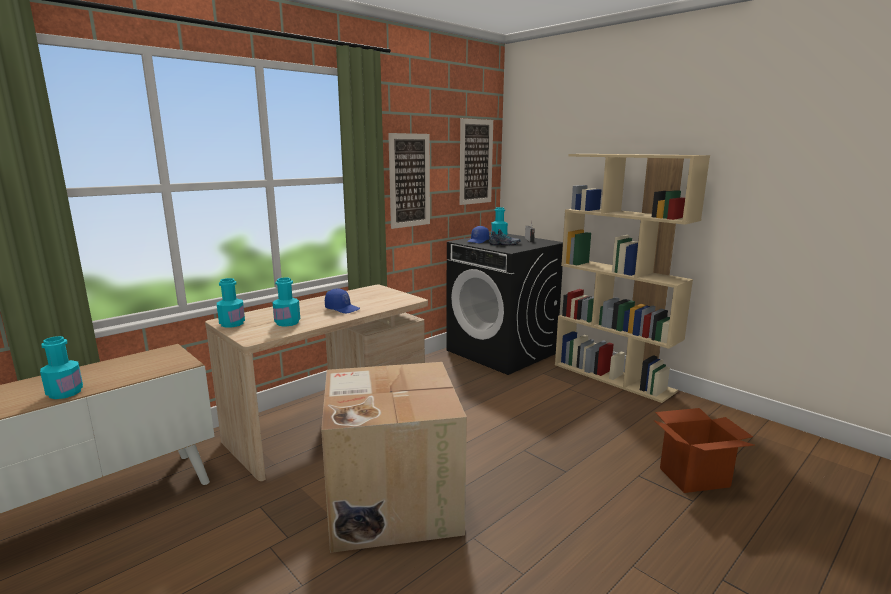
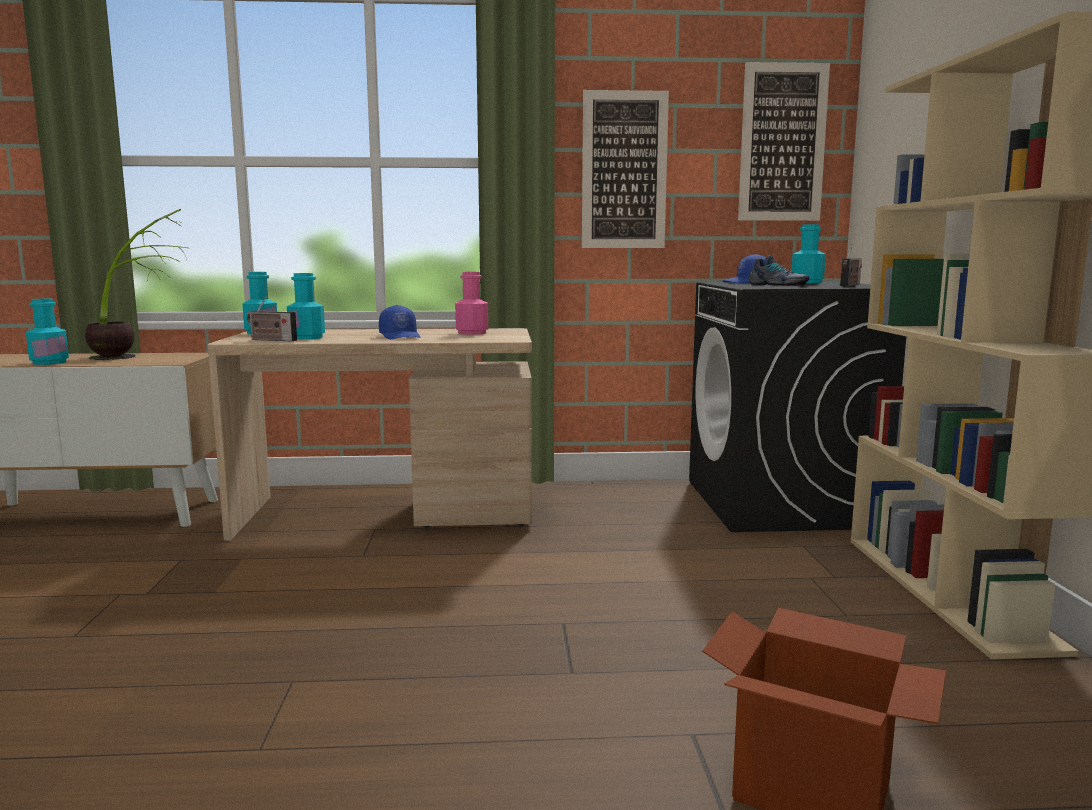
camera: 40 degrees right, 5 degrees down
(128, 365) = (137, 357): none -> potted plant
(274, 331) = (271, 340): none -> radio
(368, 296) = (472, 333): none -> pink bottle
(391, 499) = (294, 604): cardboard box -> none

